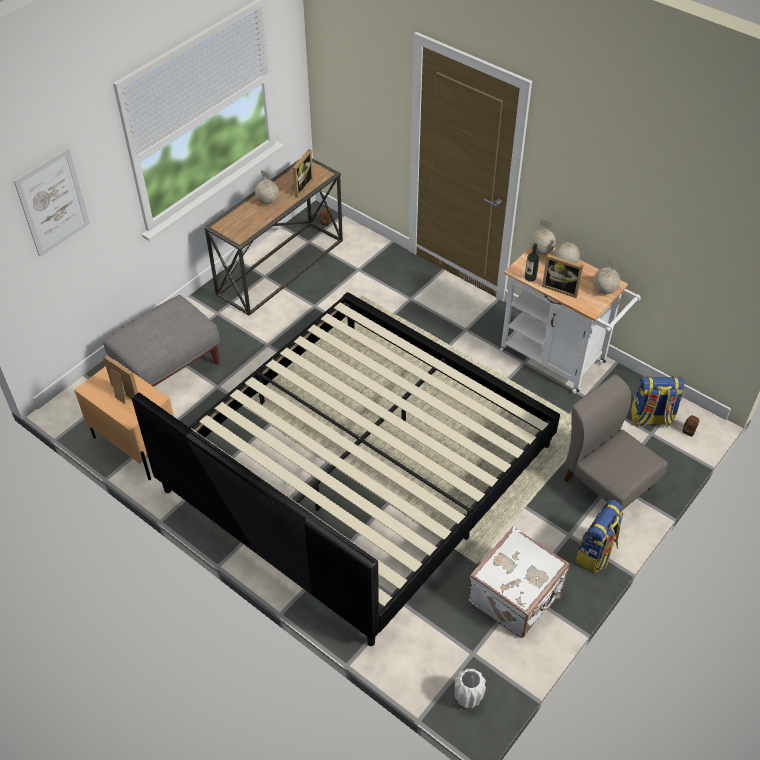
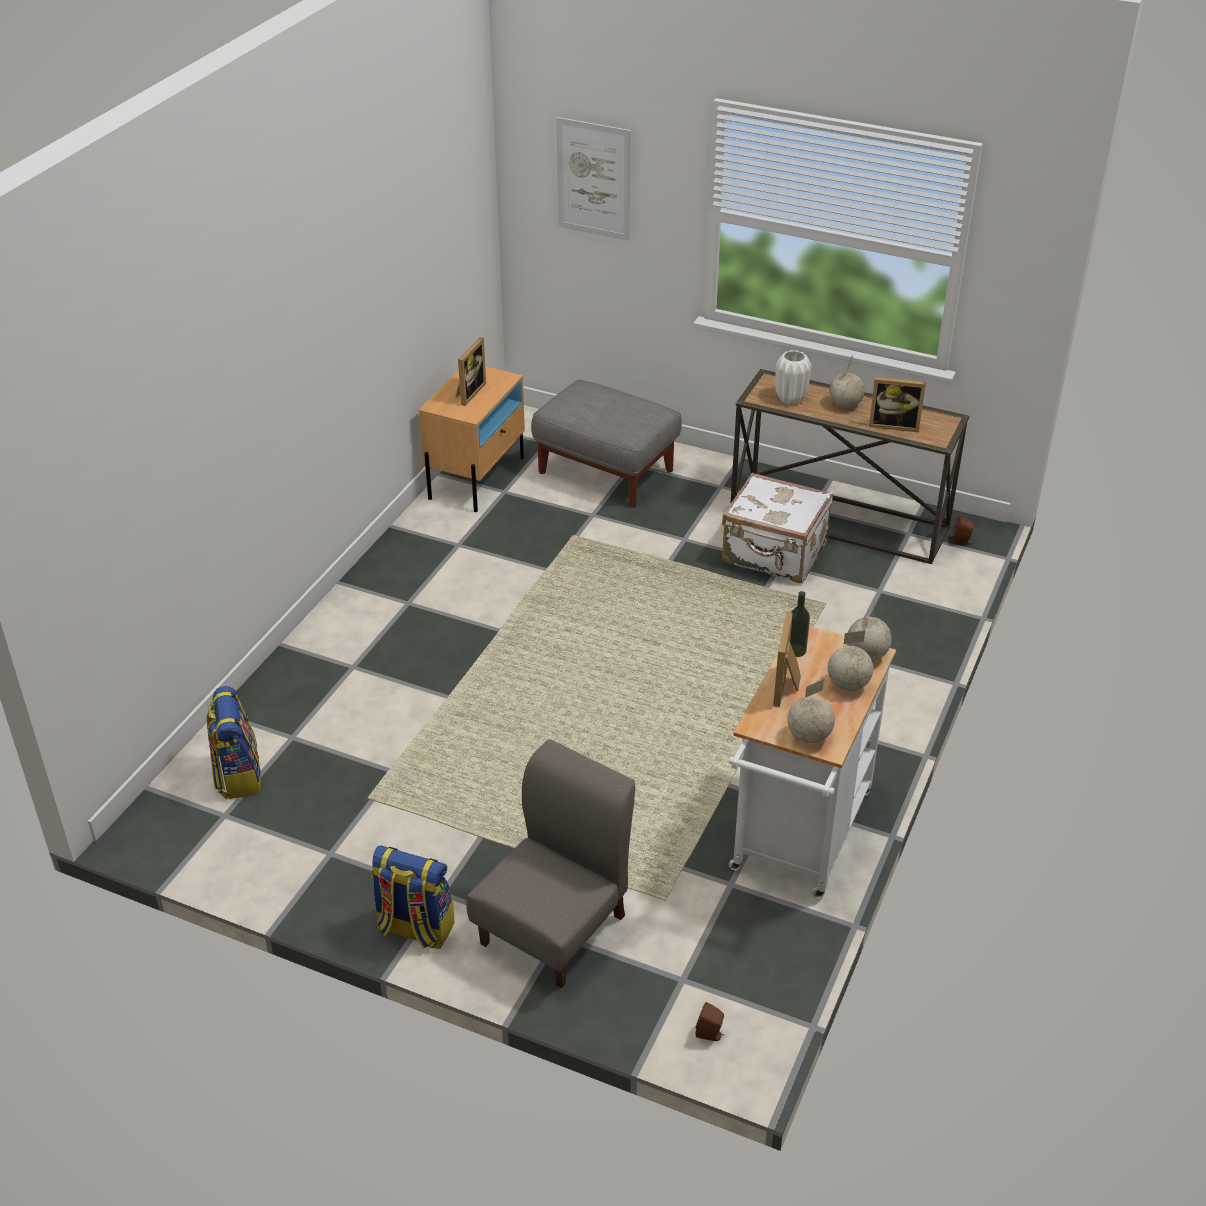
camera: 75 degrees right, 10 degrees down
(358, 468) = (499, 660): bed -> none
(467, 698) = (158, 820): white vase -> white vase (790, 399)
(516, 596) = (321, 847): white suitcase -> white suitcase (774, 555)
(651, 418) = (717, 977): backpack -> backpack (237, 775)

